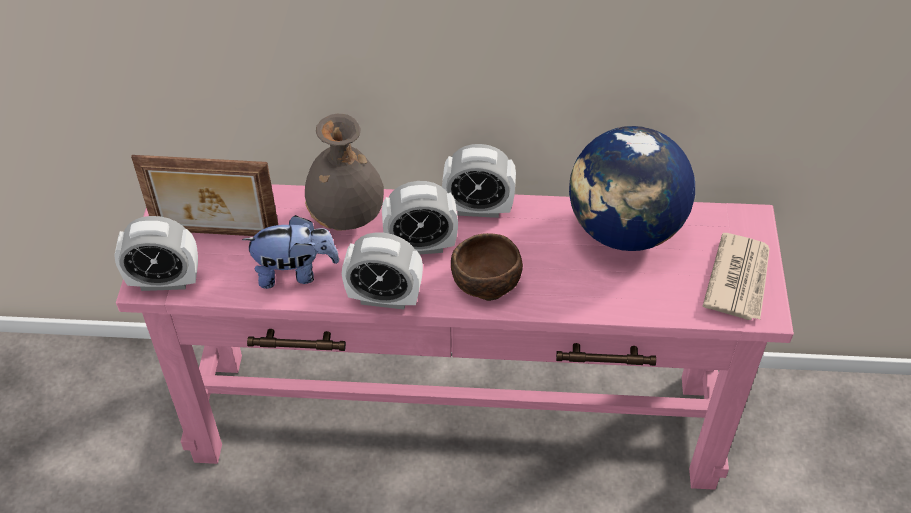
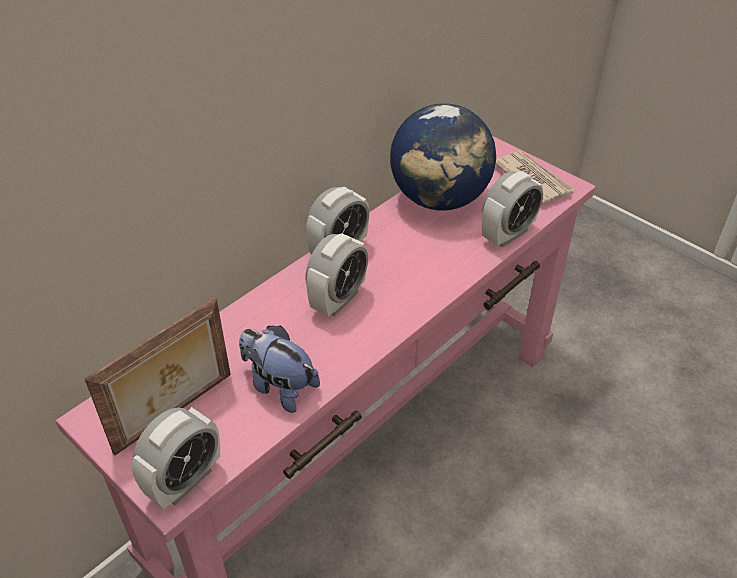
camera: 50 degrees left, 5 degrees down
(295, 272) = (279, 386): plush toy -> plush toy turned 90 degrees counterclockwise
(347, 218) = (260, 323): grey vase -> none
(384, 298) = (366, 349): alarm clock -> alarm clock (507, 234)
(484, 280) = (409, 287): brown bowl -> none

